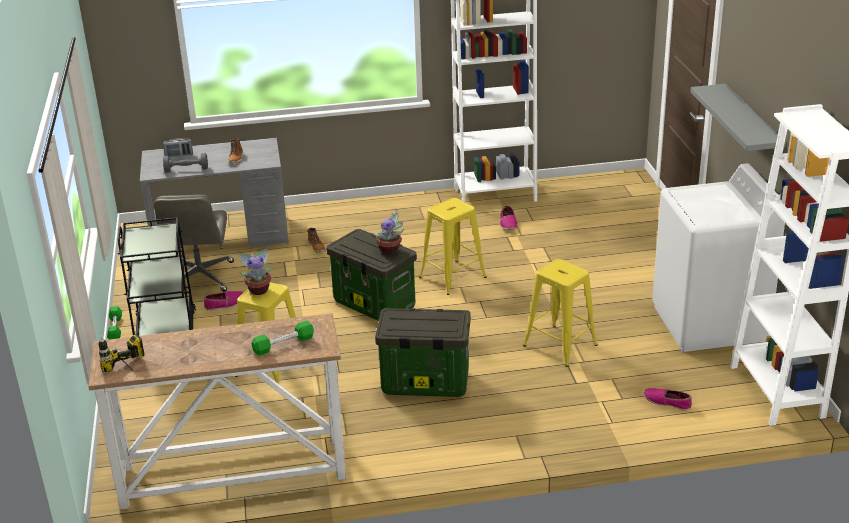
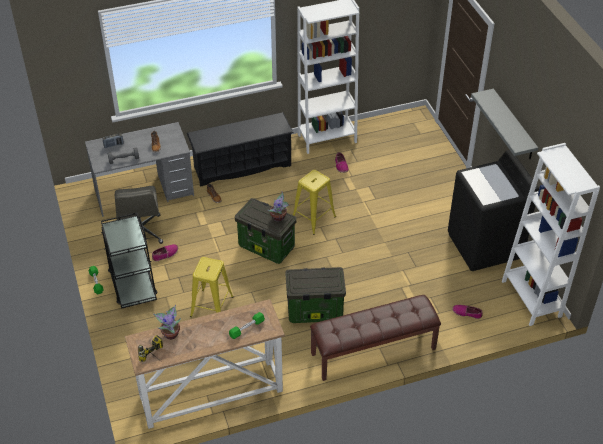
camera: 10 degrees left, 15 degrees up
(259, 289) = (204, 266): potted plant -> potted plant (170, 333)
(366, 217) = (242, 166): none -> black shoe rack
(505, 439) = (373, 352): none -> brown bench
(560, 345) = (394, 272): yellow stool -> none
(709, 323) = (485, 246): white washing machine -> black washing machine

